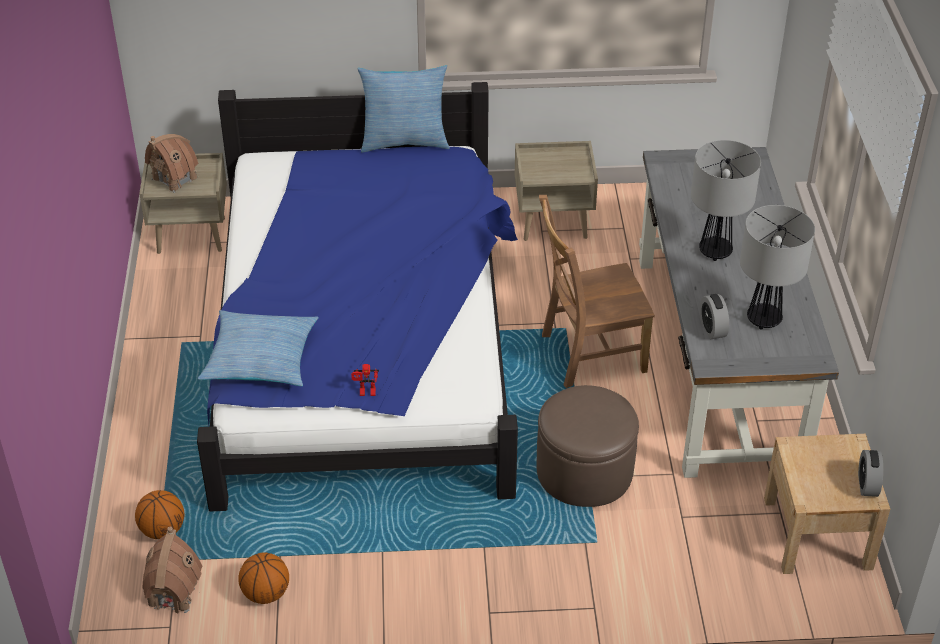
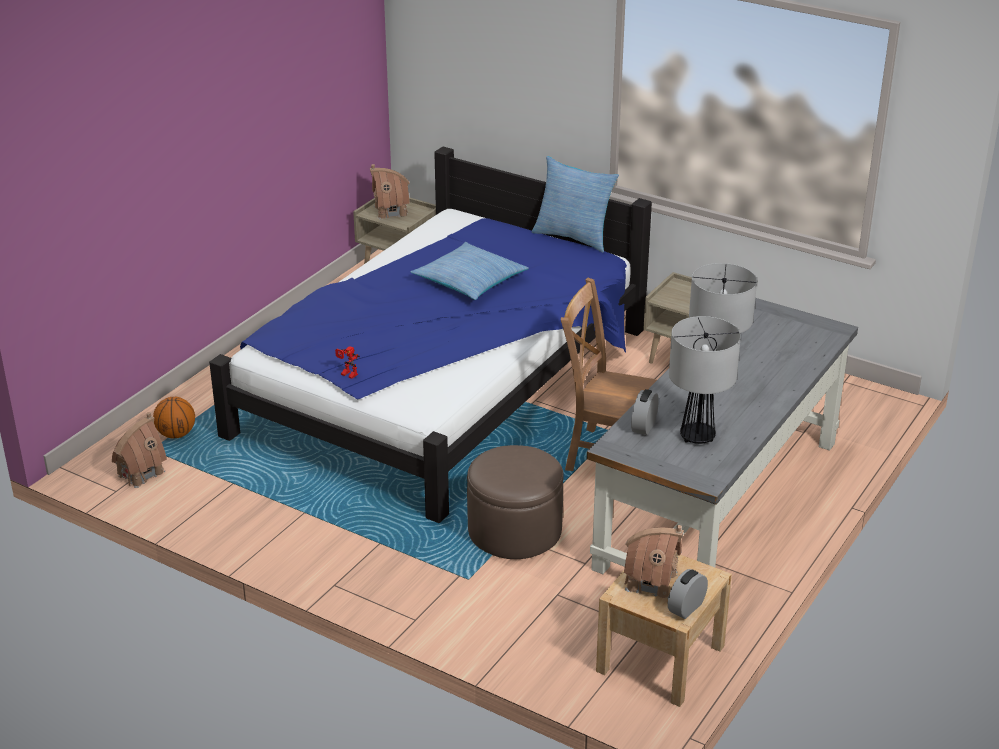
camera: 35 degrees right, 10 degrees down
(260, 358) = (303, 327): pillow -> pillow (469, 281)
(266, 593) = (197, 501): basketball -> none
(818, 474) = (652, 581): none -> toy house

